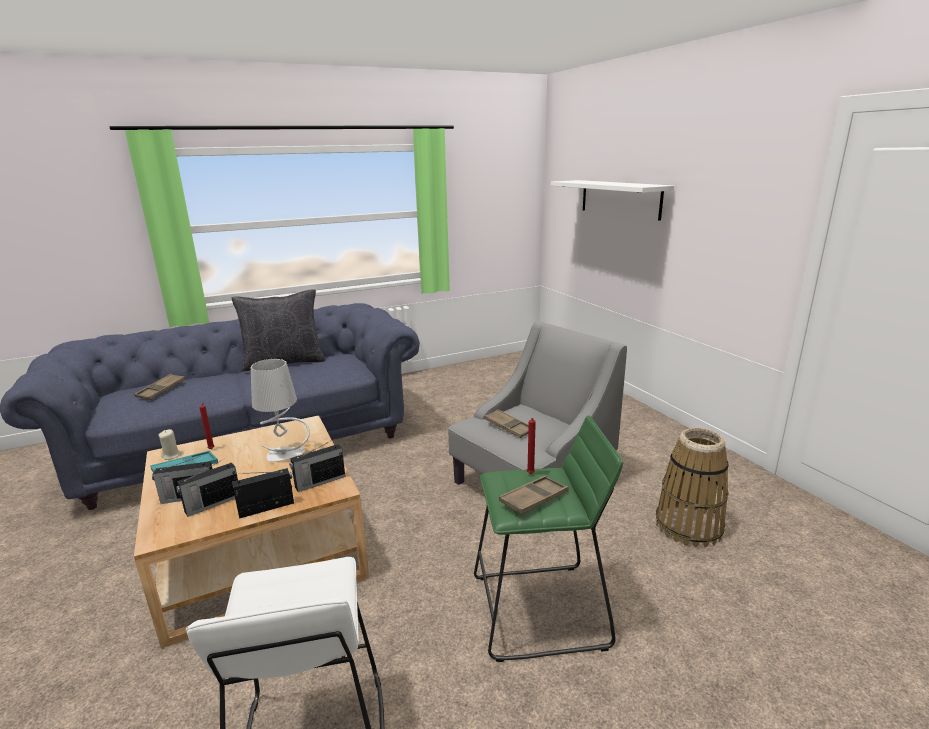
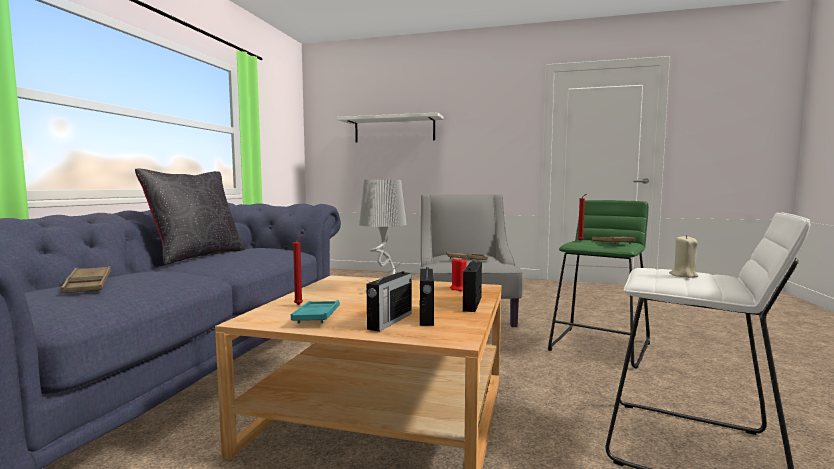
camera: 50 degrees left, 15 degrees down
(171, 455) = (265, 318): beige candle -> beige candle (683, 275)
(319, 482) = (459, 288): radio -> red candle
(688, 526) = (566, 301): basket -> none

